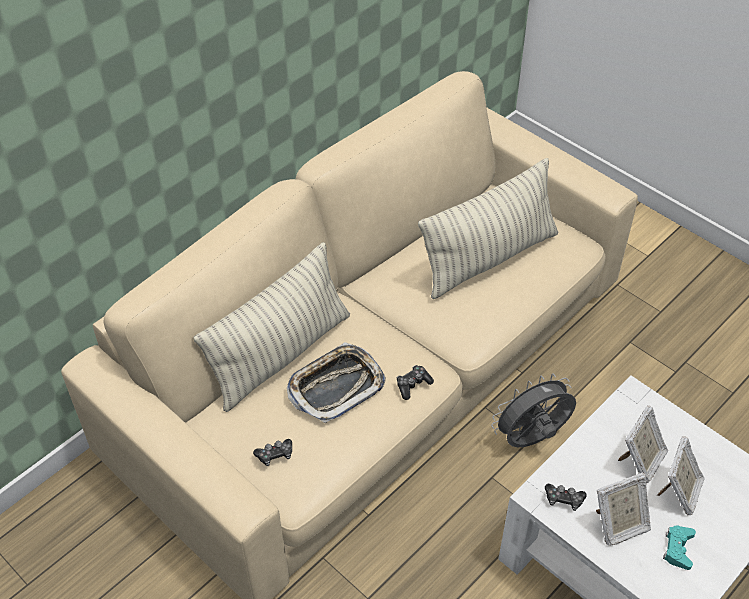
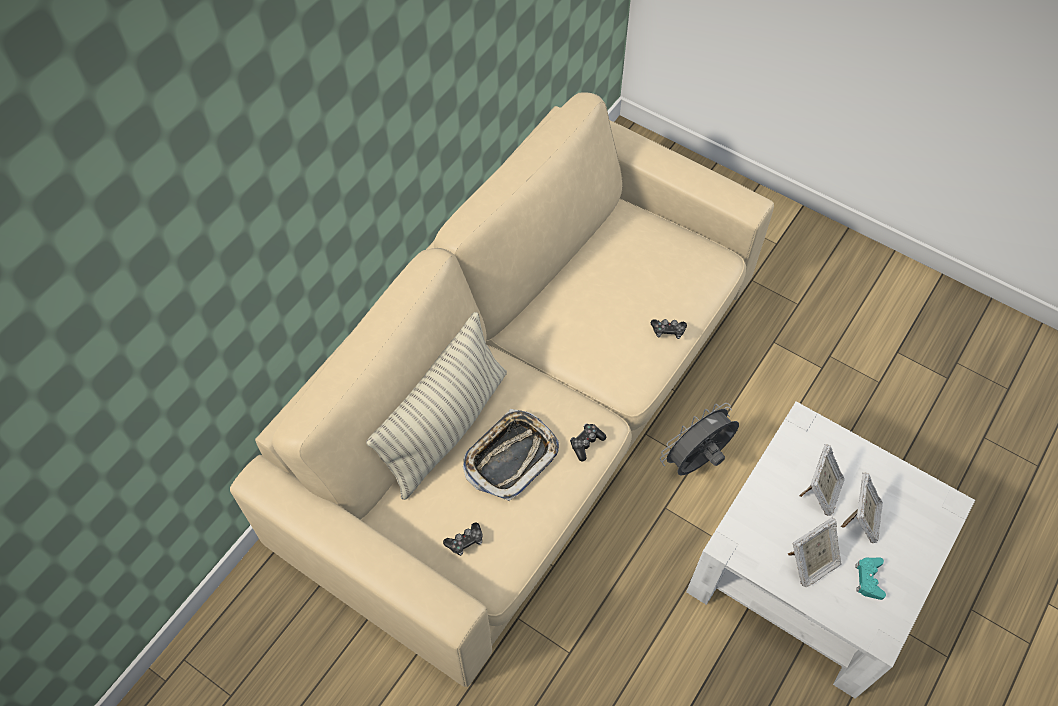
camera: 10 degrees left, 10 degrees up
(489, 258) = (634, 289): pillow -> none
(564, 500) = (754, 545): game controller -> game controller (668, 331)

